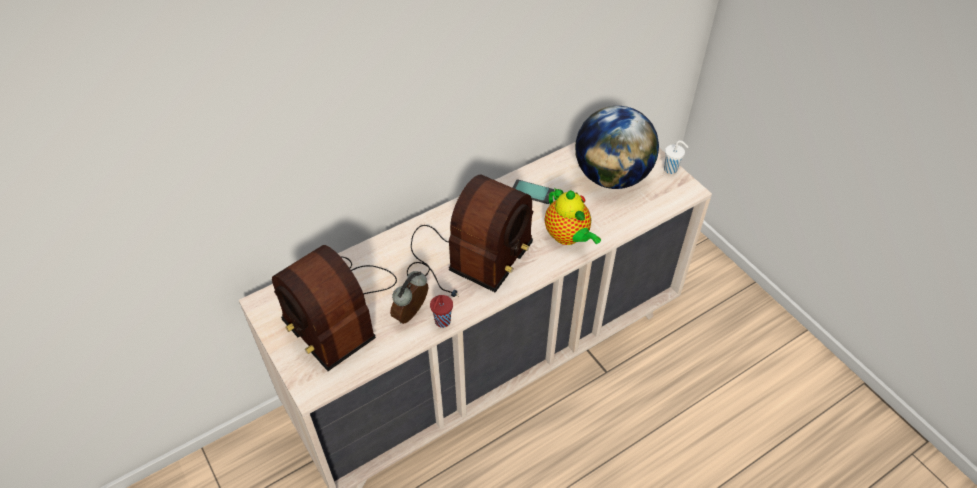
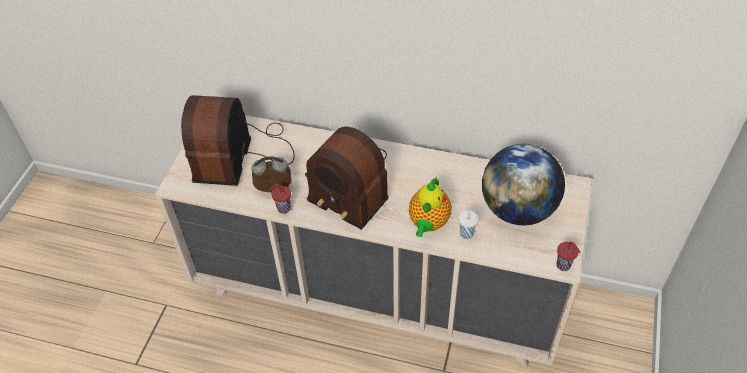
camera: 50 degrees right, 0 degrees up
(467, 258) = (348, 184): radio -> radio turned 45 degrees clockwise
(532, 192) = (446, 176): phone -> none
(671, 169) = (572, 240): white cup -> white cup (467, 234)
(690, 190) = (564, 266): none -> red cup

